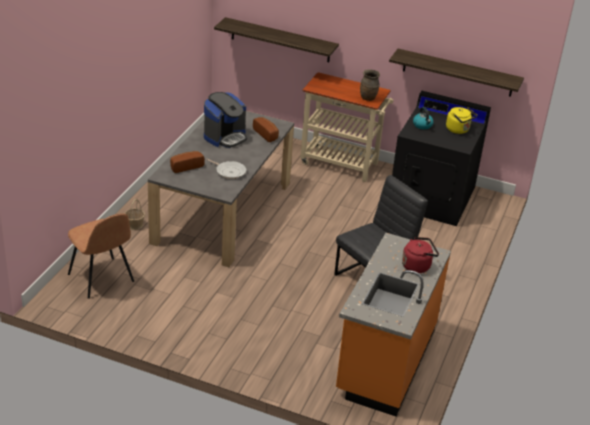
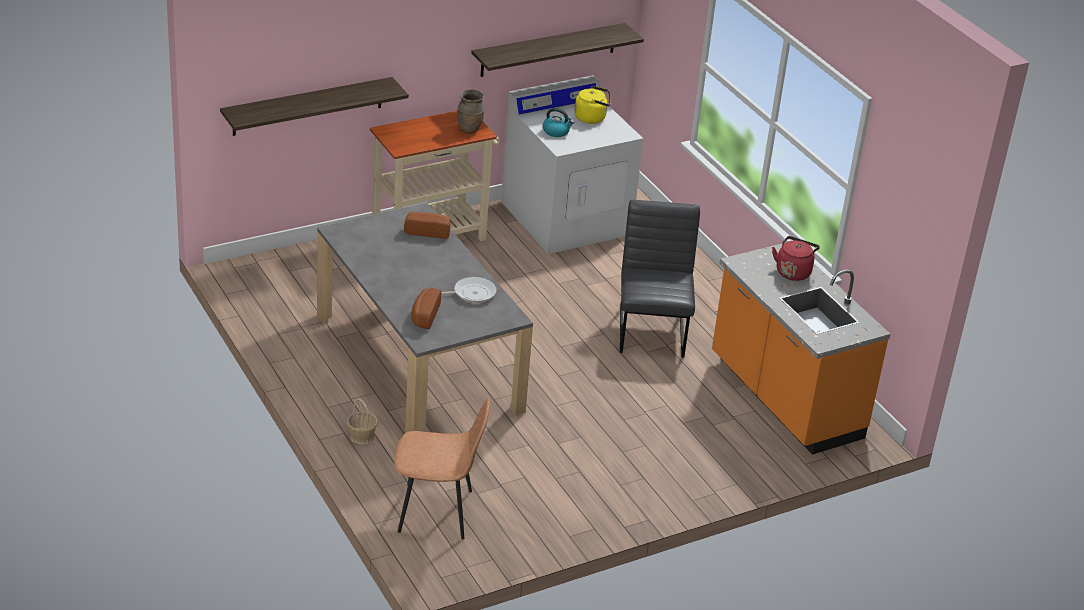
camera: 50 degrees left, 0 degrees up
(225, 137) = (397, 260): coffee machine -> none
(432, 197) = (566, 218): black washing machine -> white washing machine

